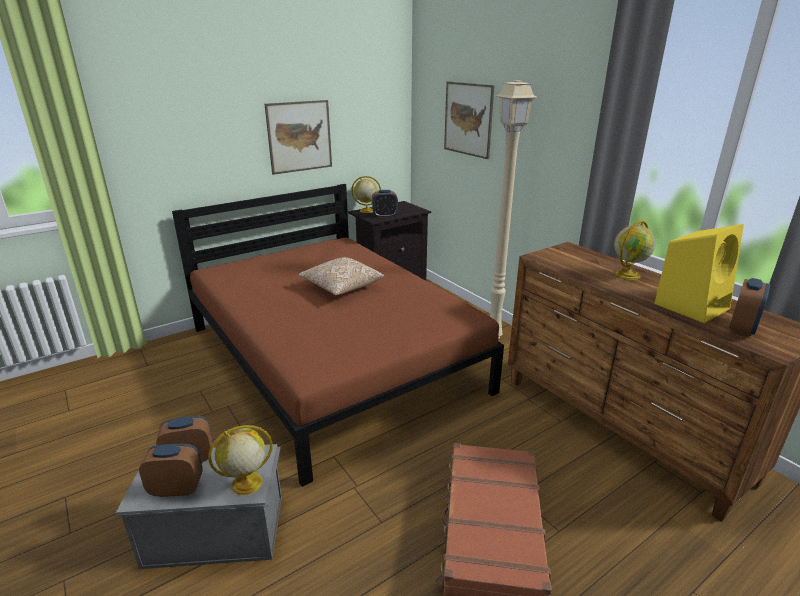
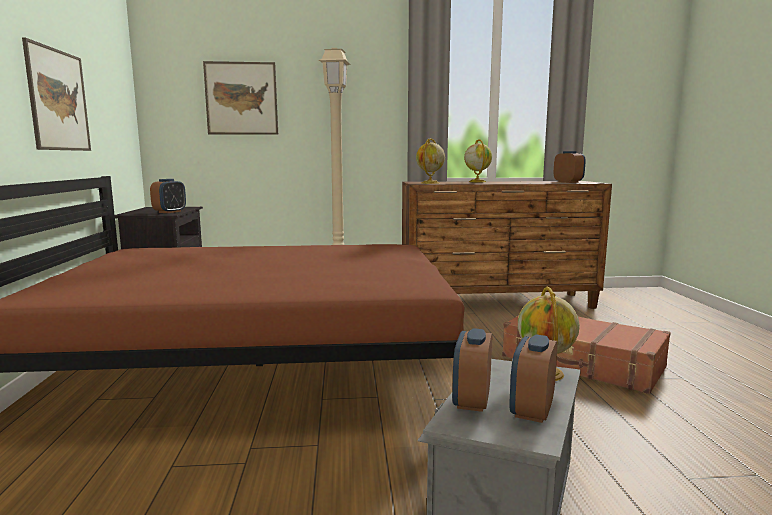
camera: 60 degrees left, 15 degrees down
(341, 287) = (256, 261): pillow -> none
(366, 211) = (132, 213): globe -> globe (430, 183)
(692, 305) = (534, 182): yellow speaker -> none

